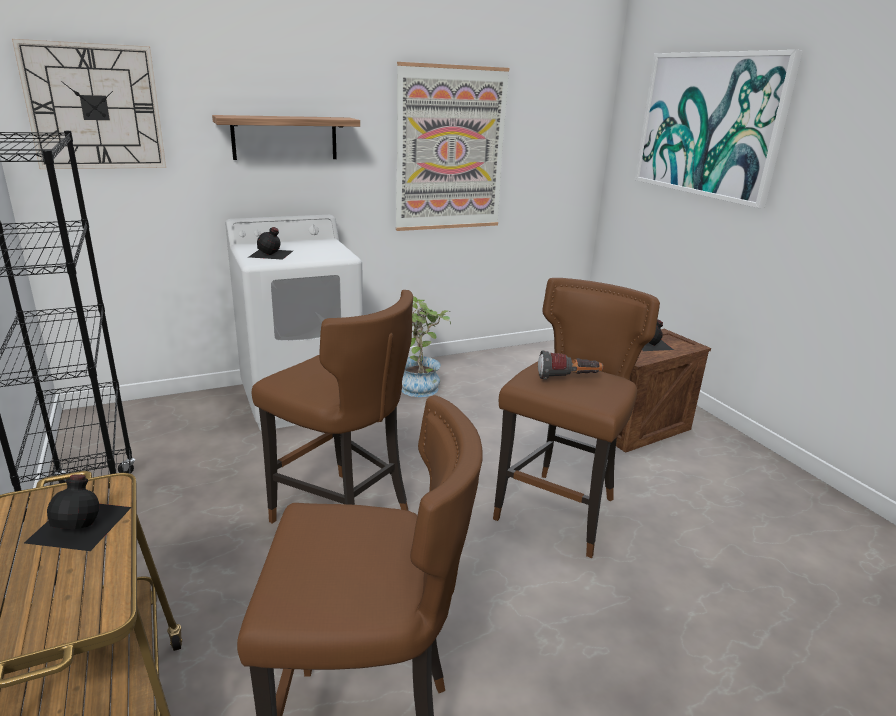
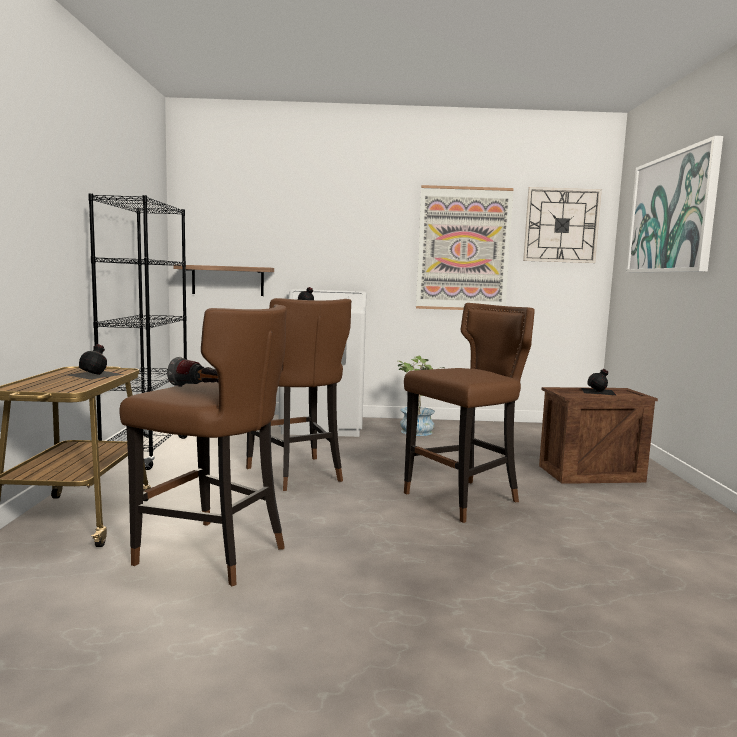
camera: 25 degrees right, 15 degrees down
(95, 107) = (222, 215): wall clock -> wall clock (561, 225)
(285, 138) = (336, 236): shelf -> shelf (228, 280)
(568, 379) = (459, 371): flashlight -> flashlight (200, 389)

